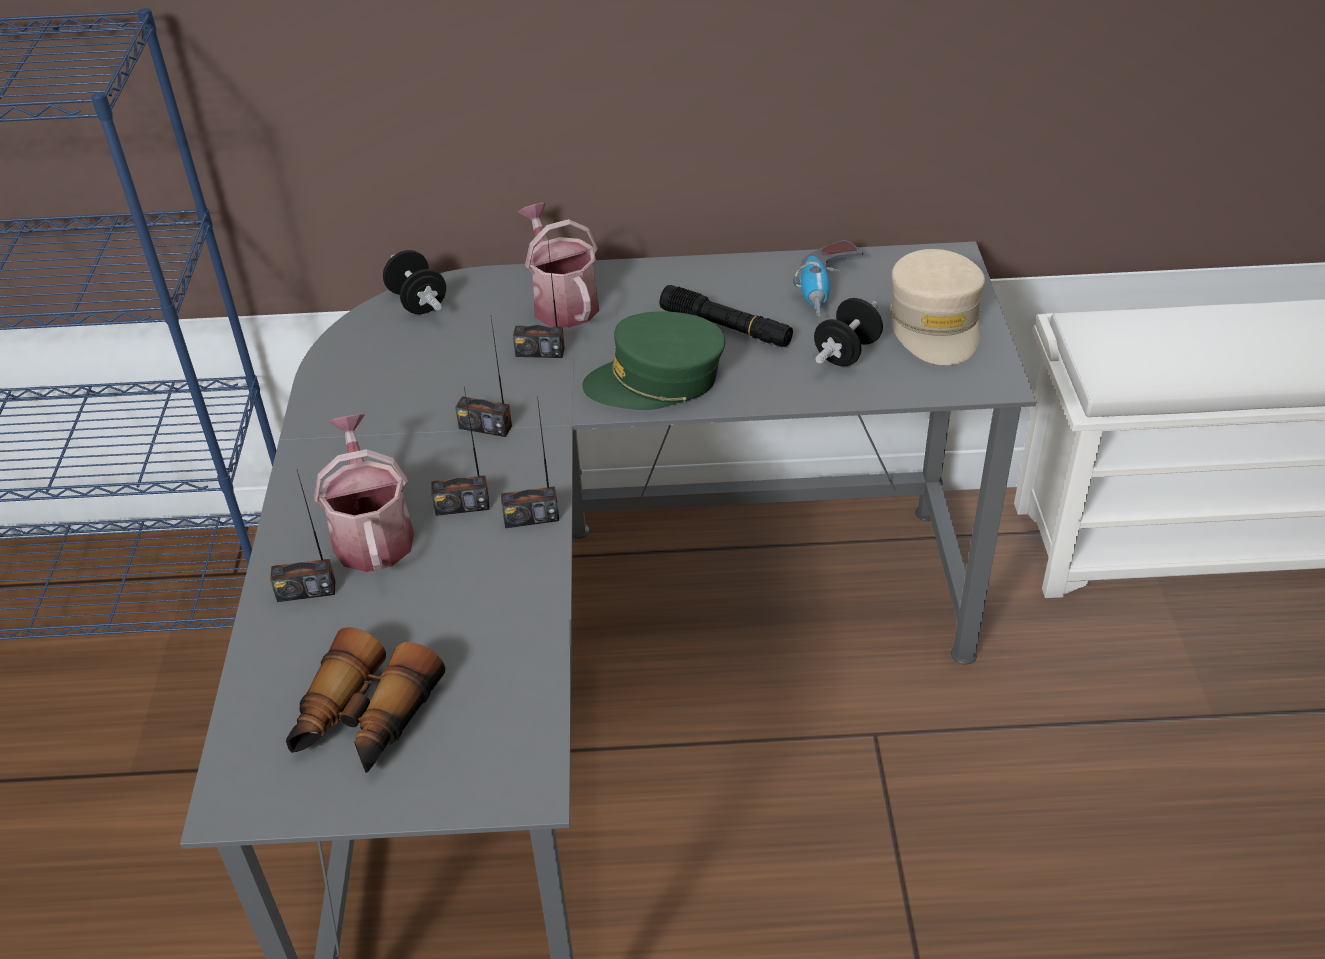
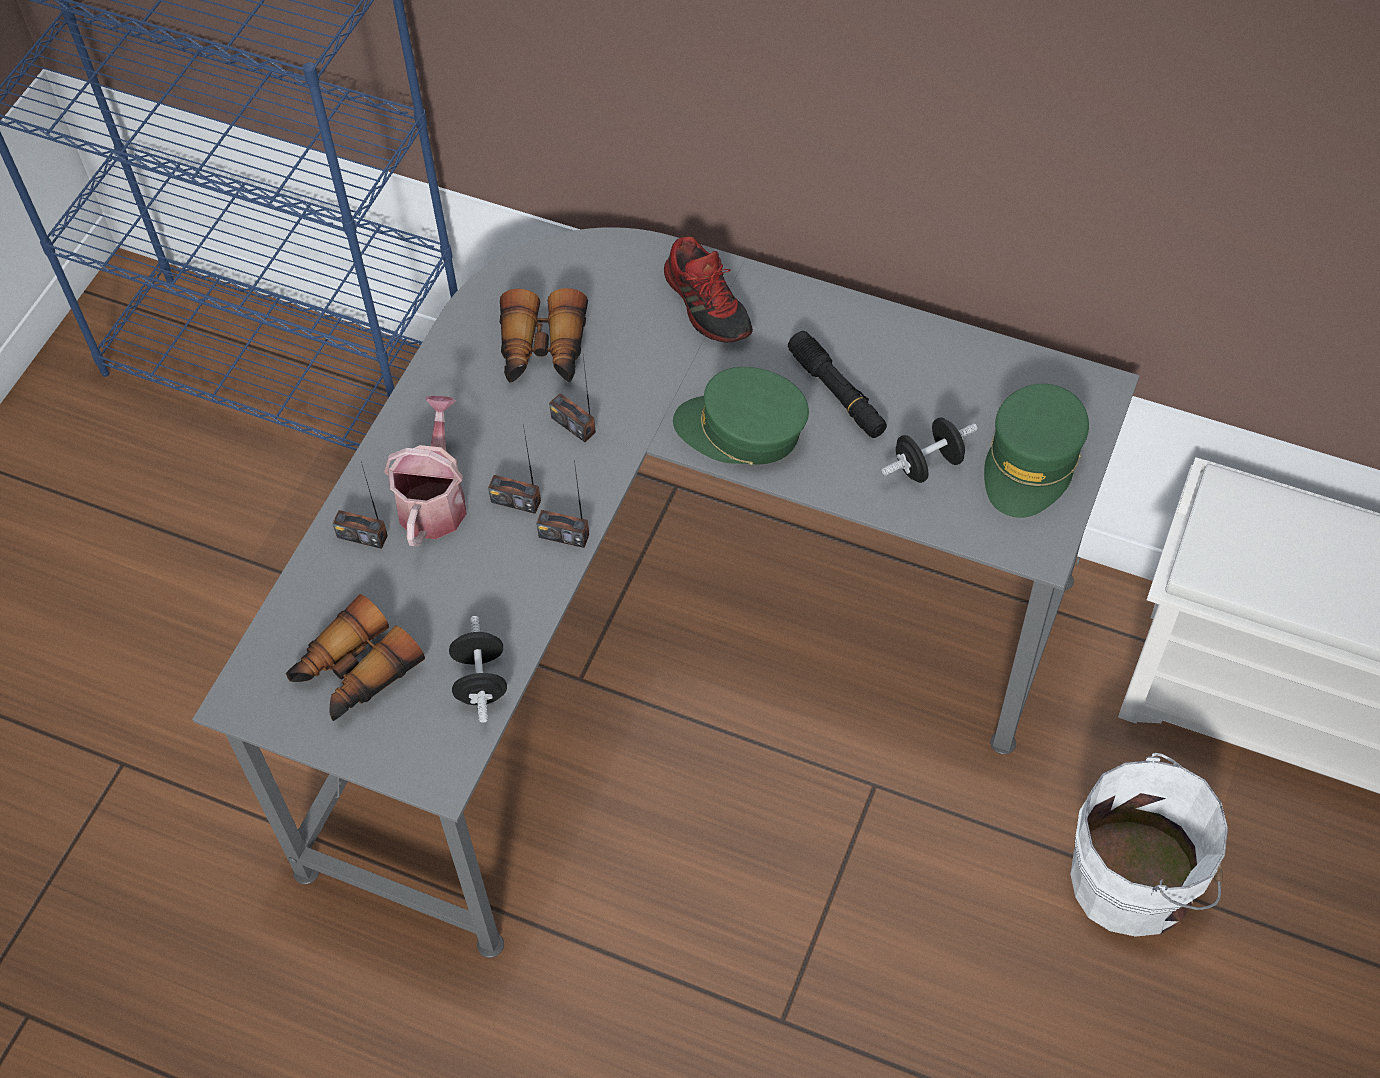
camera: 25 degrees right, 15 degrees up
(418, 302) = (584, 257): black dumbbell -> black dumbbell (480, 681)
(419, 381) = (543, 351): none -> binoculars
(540, 352) = (660, 358): radio -> none
(562, 301) = (709, 304): watering can -> shoe
(829, 291) = (957, 384): power drill -> none
(936, 323) = (1031, 462): beige cap -> green cap
(1154, 719) = (1138, 879): none -> white bucket

